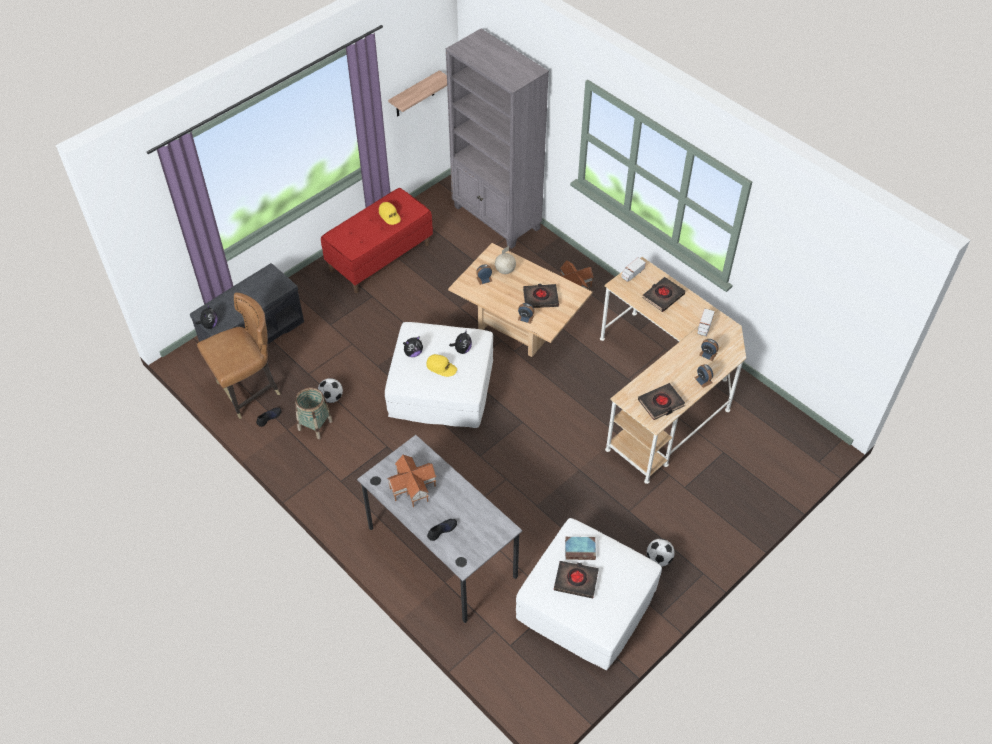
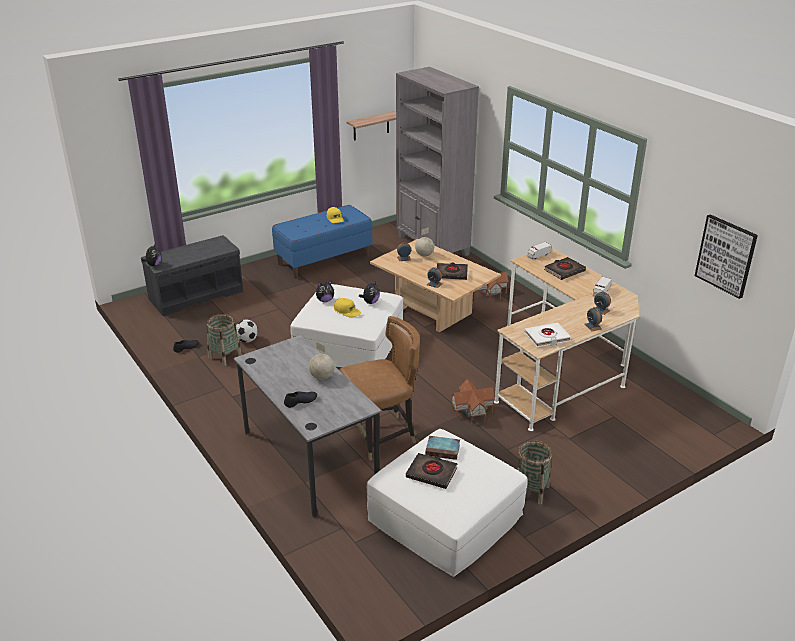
camera: 10 degrees right, 20 degrees down
(249, 391) = (176, 329): brown chair -> brown chair (382, 436)
(380, 257) = (324, 259): red bench -> blue bench
(412, 487) = (283, 368): toy house -> toy house (471, 410)
(453, 494) = (322, 377): none -> globe
(658, 559) = (531, 491): football -> basket
(661, 403) = (547, 337): black book -> white book
(834, 307) = (726, 255): none -> picture

